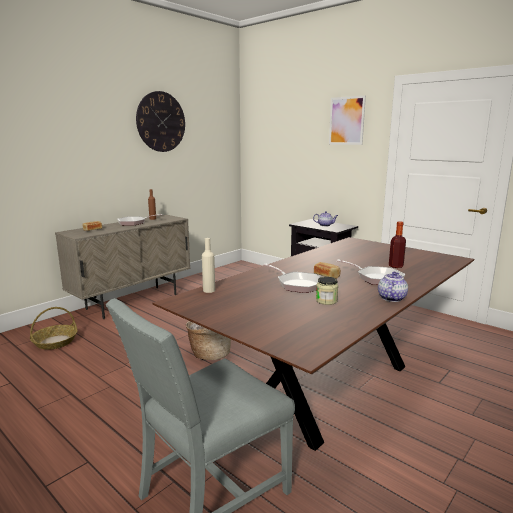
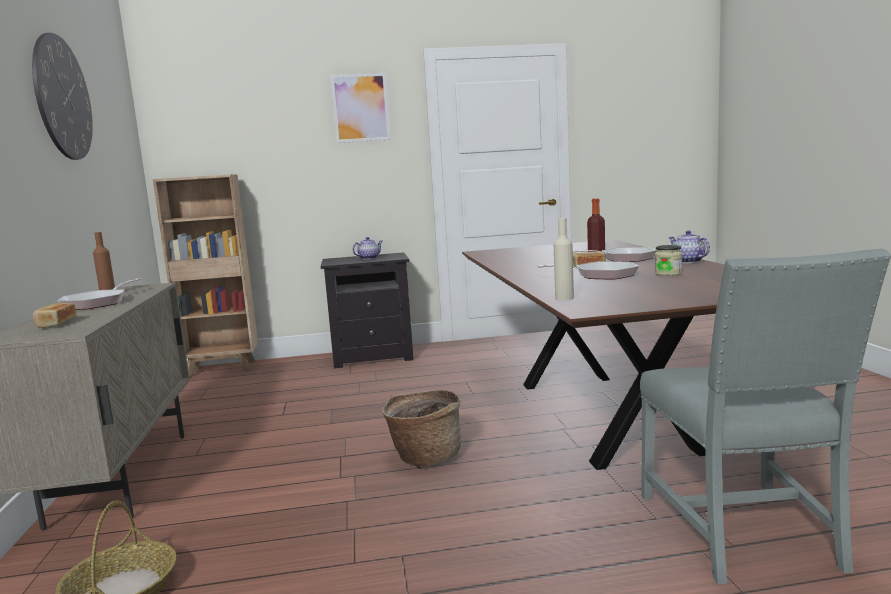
camera: 50 degrees left, 5 degrees down
(253, 268) = (222, 369): none -> brown bookcase

